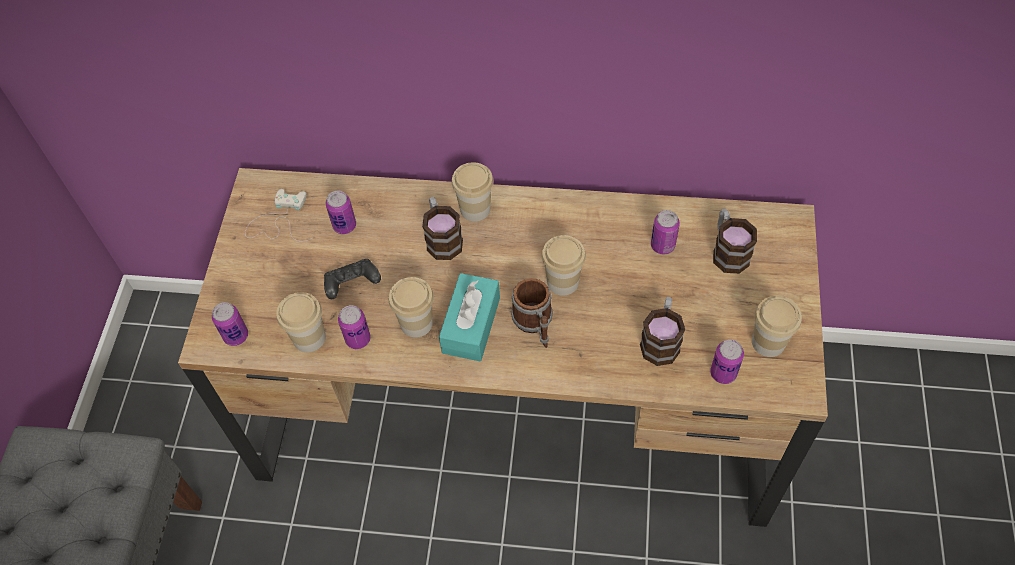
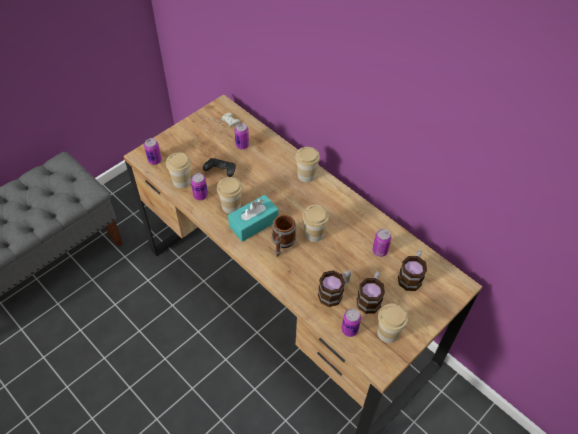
camera: 35 degrees right, 5 degrees down
(442, 238) = (278, 178): mug -> mug (370, 298)

